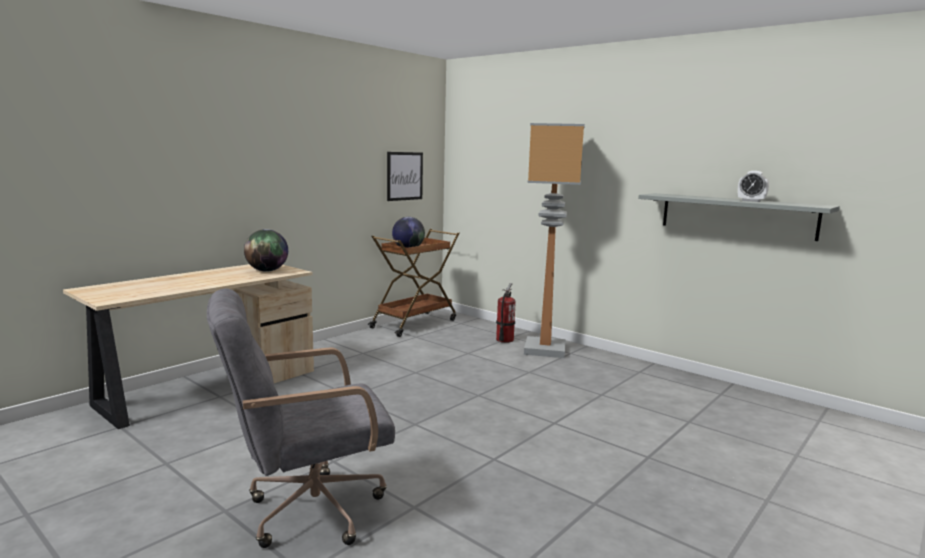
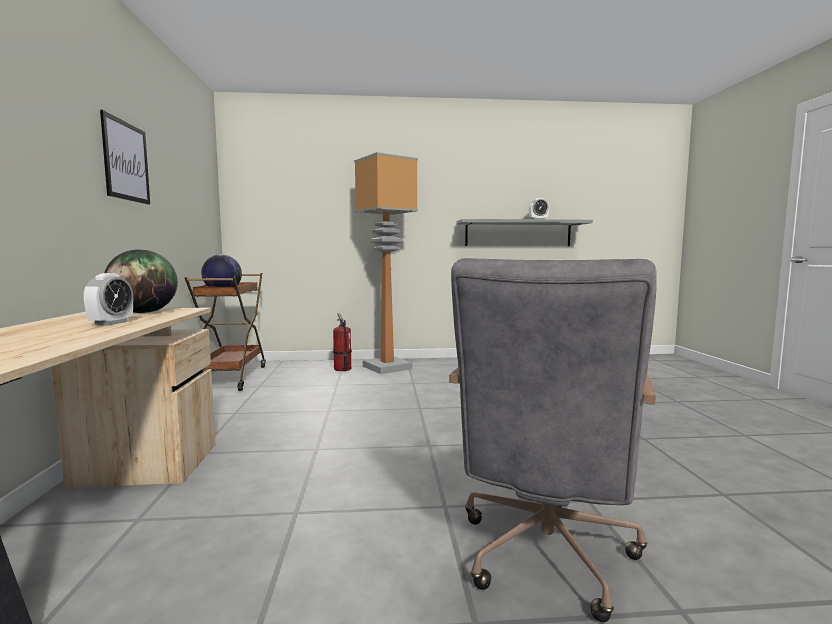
camera: 45 degrees left, 5 degrees down
(224, 278) = (111, 323): none -> alarm clock
(404, 176) = (198, 210): picture -> picture (126, 161)

